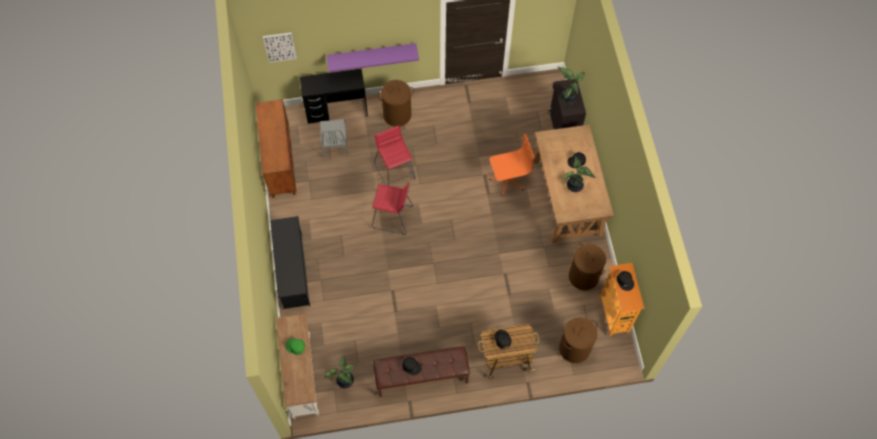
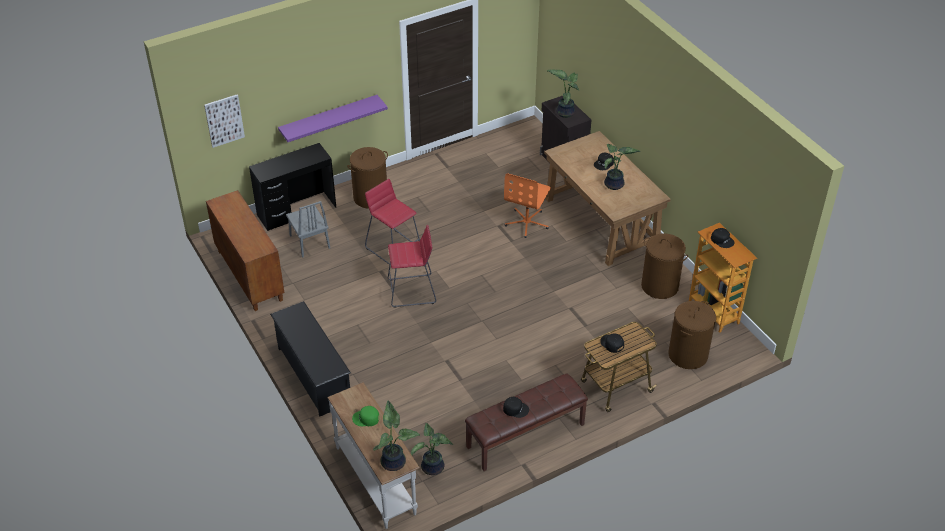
camera: 20 degrees left, 20 degrees down
(300, 390) = (394, 461): none -> potted plant
(507, 179) = (527, 223): orange office chair -> orange office chair turned 150 degrees clockwise

